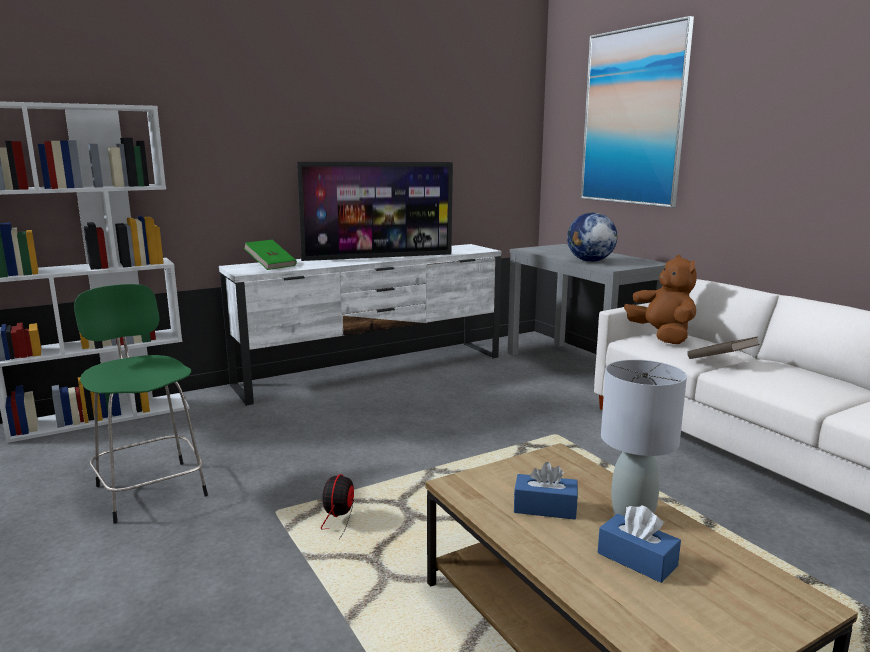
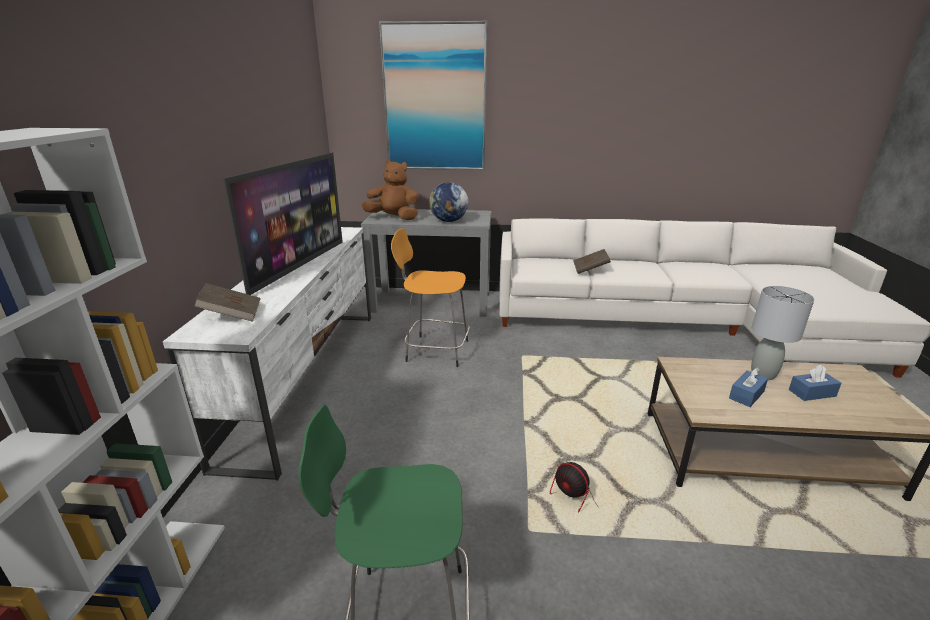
camera: 55 degrees left, 10 degrees up
(271, 265) = (232, 315): green book -> brown book
(491, 396) = (435, 350): none -> orange stool
(661, 337) = (532, 264): brown plush toy -> brown plush toy (394, 218)

